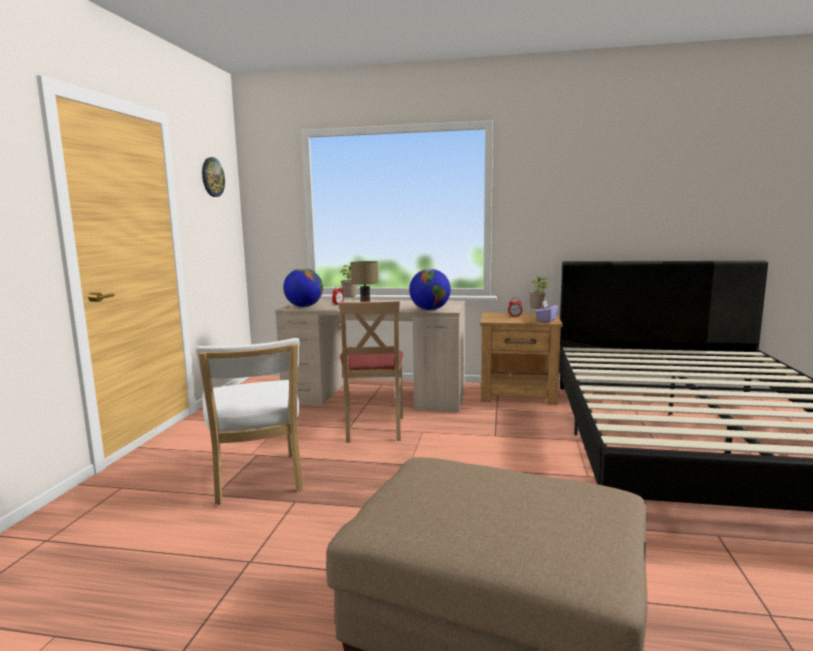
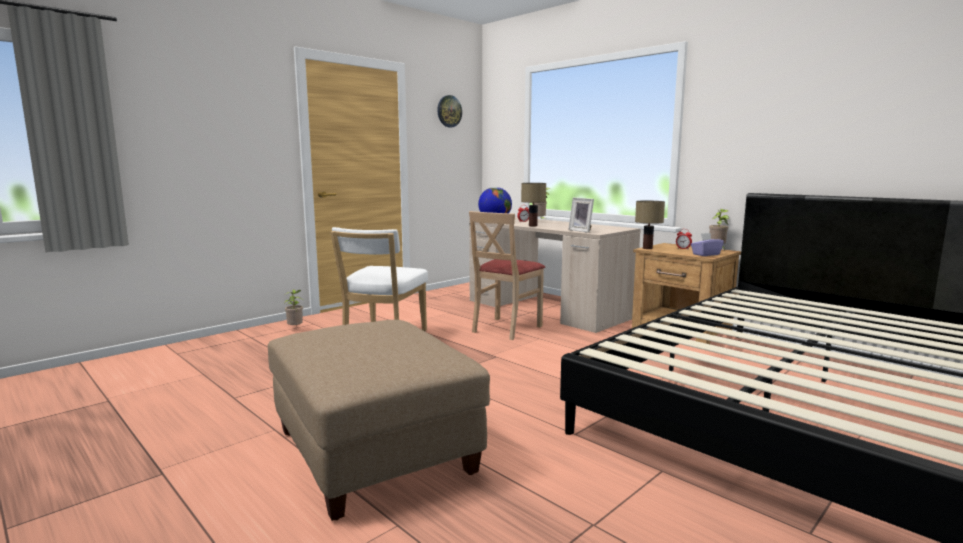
camera: 35 degrees right, 0 degrees up
(103, 503) = (295, 328): none -> potted plant
(430, 309) = (582, 231): globe -> picture frame
(489, 320) = (648, 248): none -> table lamp

